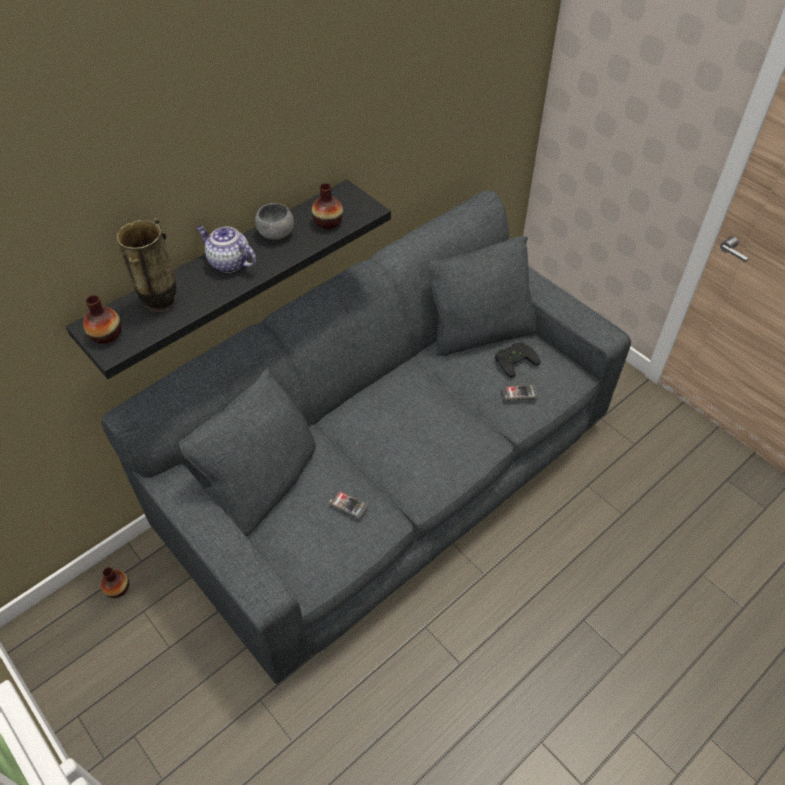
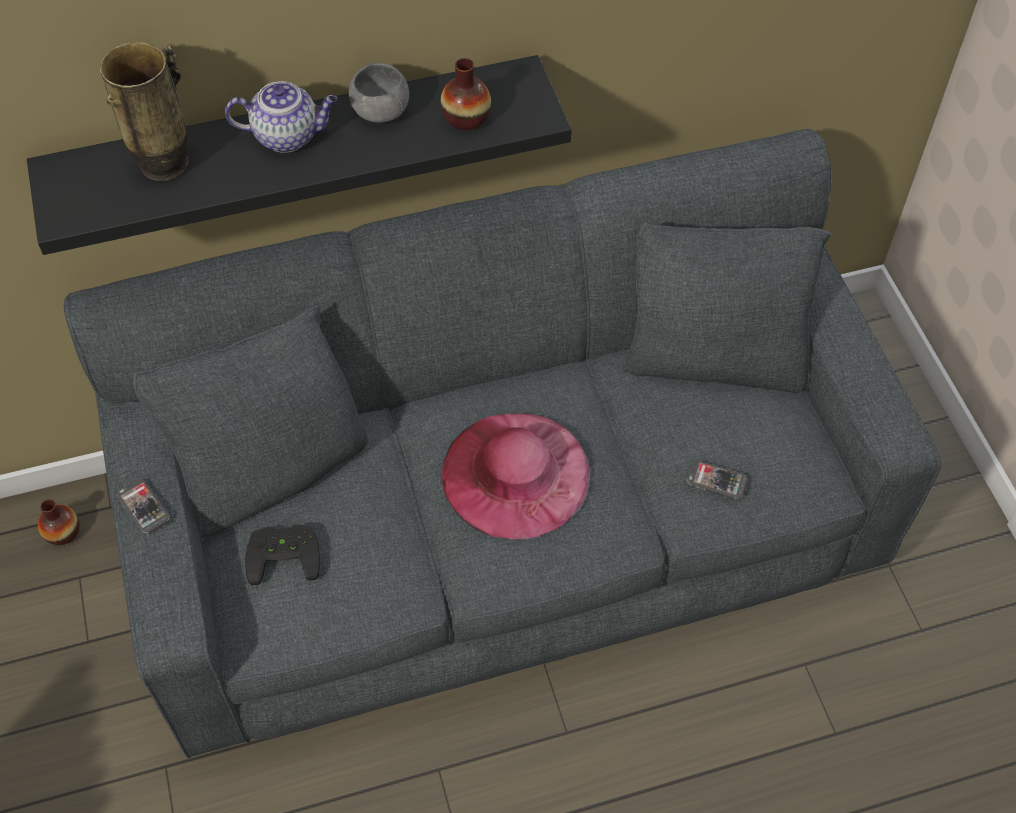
camera: 25 degrees right, 5 degrees up
(106, 334) = (69, 190): vase -> none
(228, 263) = (288, 136): teapot -> teapot turned 120 degrees clockwise
(348, 505) = (364, 550): phone -> phone (143, 507)
(410, 430) = (515, 474): none -> pink hat
(514, 359) = (739, 423): black game controller -> black game controller (284, 553)

